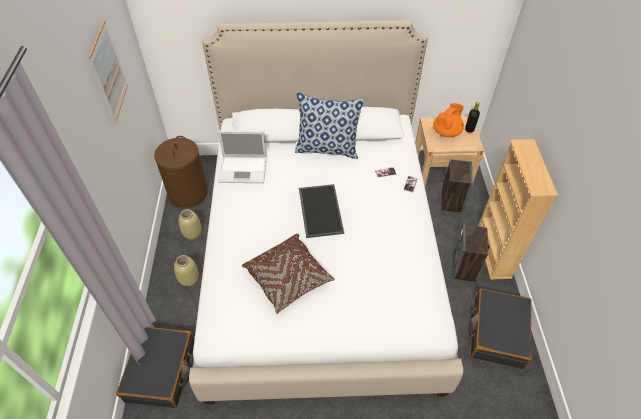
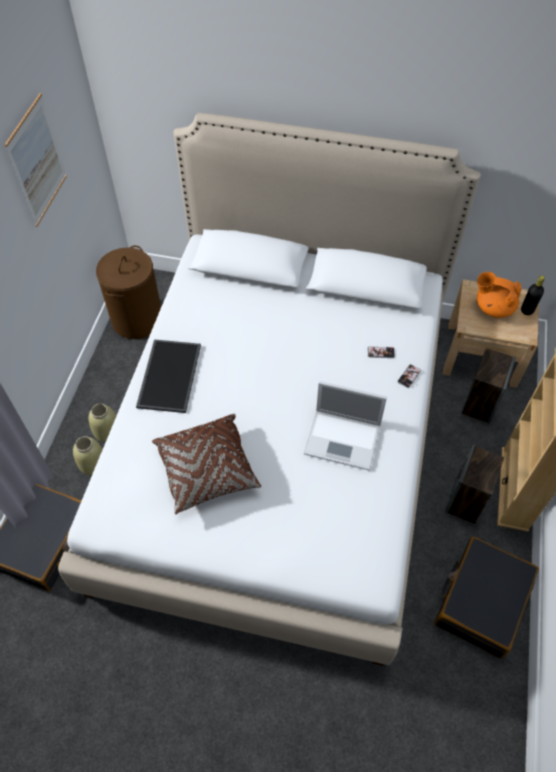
camera: 15 degrees right, 5 degrees up
(192, 233) = (128, 374): beige vase -> beige vase (93, 465)
(244, 169) = (197, 310): laptop -> laptop (344, 439)
(319, 210) = (276, 387): tray -> tray (168, 375)
(327, 148) = (314, 303): pillow -> none
(446, 132) = (493, 307): orange teapot -> orange teapot turned 120 degrees counterclockwise

